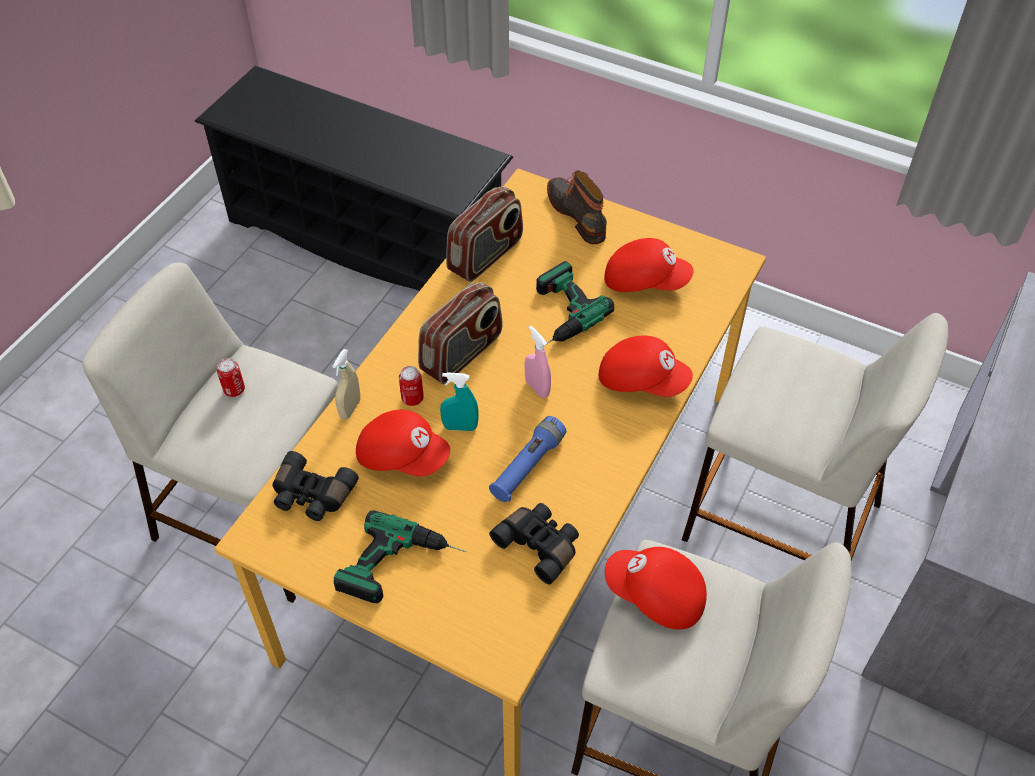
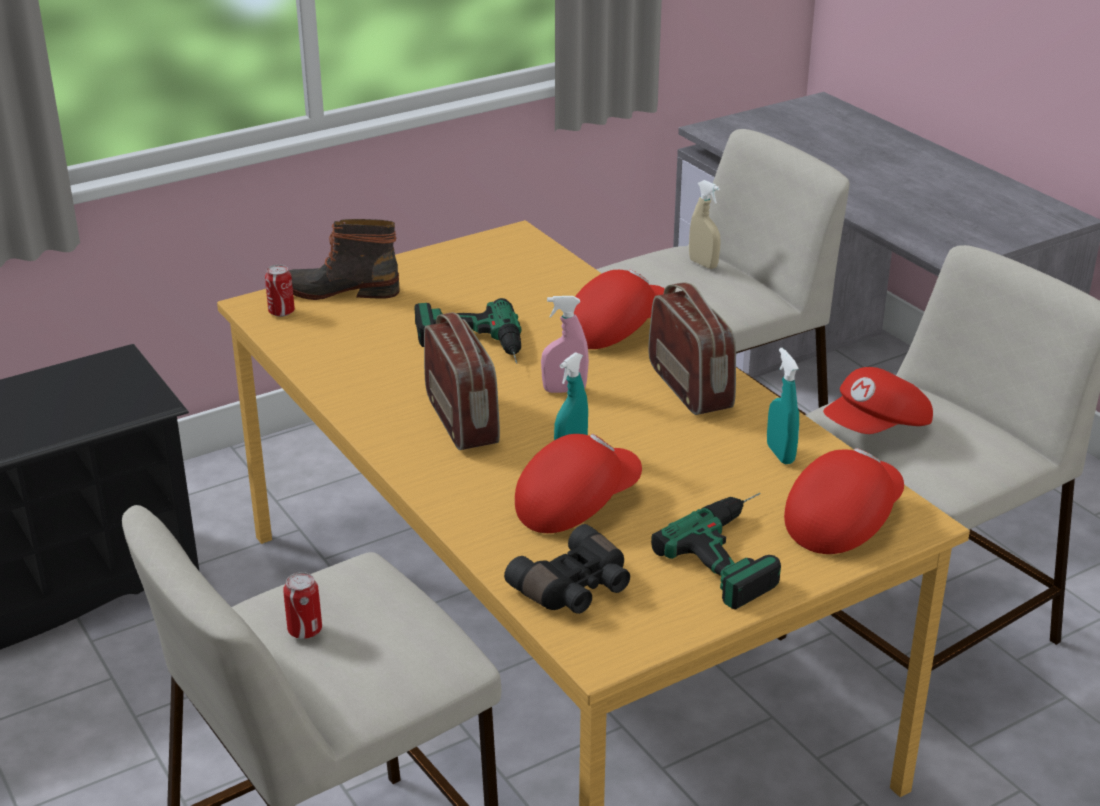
camera: 60 degrees left, 20 degrees down
(350, 409) = (464, 521): beige spray bottle -> beige spray bottle (703, 264)
(412, 398) = (494, 472): can -> can (281, 312)
(486, 256) = (330, 360): radio -> radio (690, 387)
(527, 466) = (668, 429): blue flashlight -> none
(539, 545) = (780, 454): black binoculars -> turquoise spray bottle
(645, 280) = (483, 285): red cap -> red cap (841, 521)

